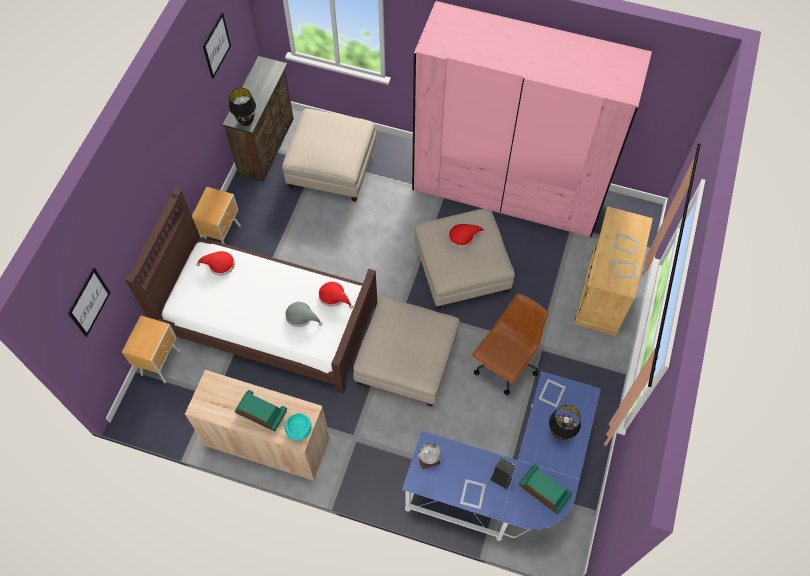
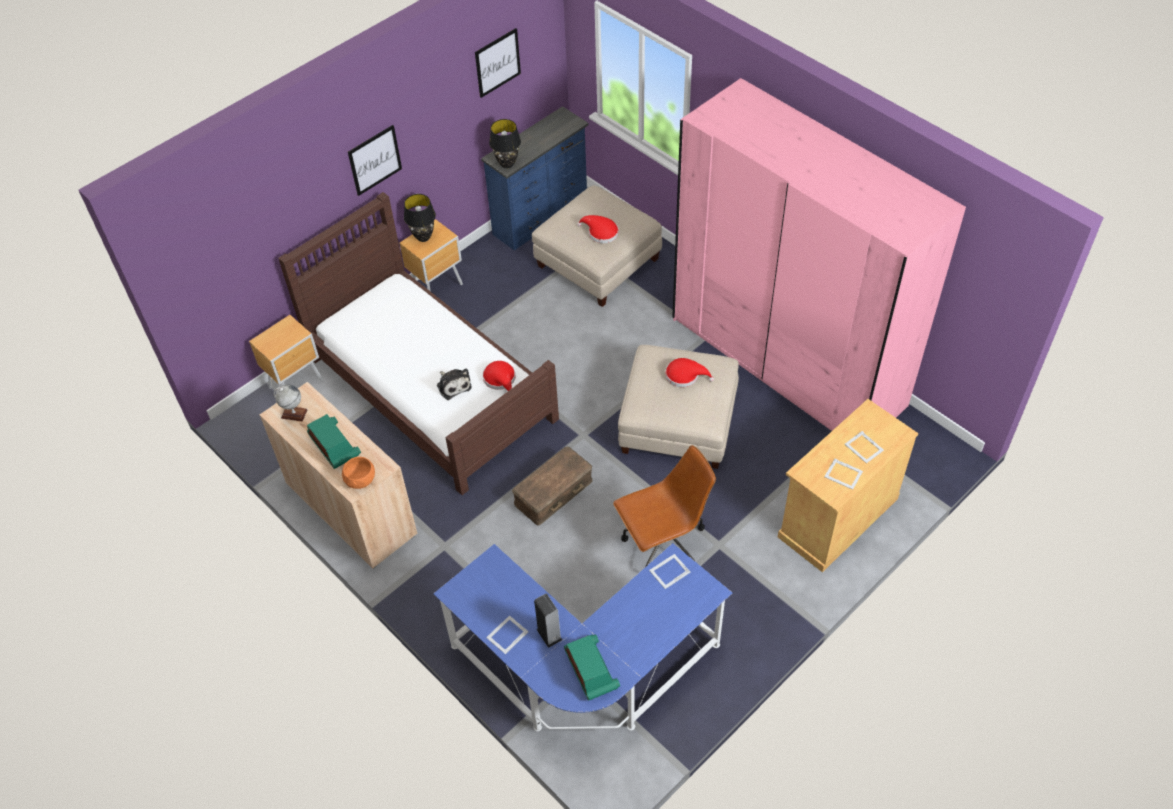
camera: 30 degrees right, 10 degrees down
(89, 302) = (221, 255): picture -> picture (375, 160)
(219, 265) = (402, 302): red hat -> red hat (600, 233)
(268, 146) = (542, 217): brown dresser -> blue dresser
(299, 430) = (361, 480): turquoise bowl -> orange bowl
(301, 316) = (453, 385): grey hat -> plush toy
(406, 360) = (553, 491): beige ottoman -> brown storage box
(429, 460) = (482, 577): globe -> globe (294, 413)
(559, 432) = (651, 617): black table lamp -> black table lamp (423, 237)

